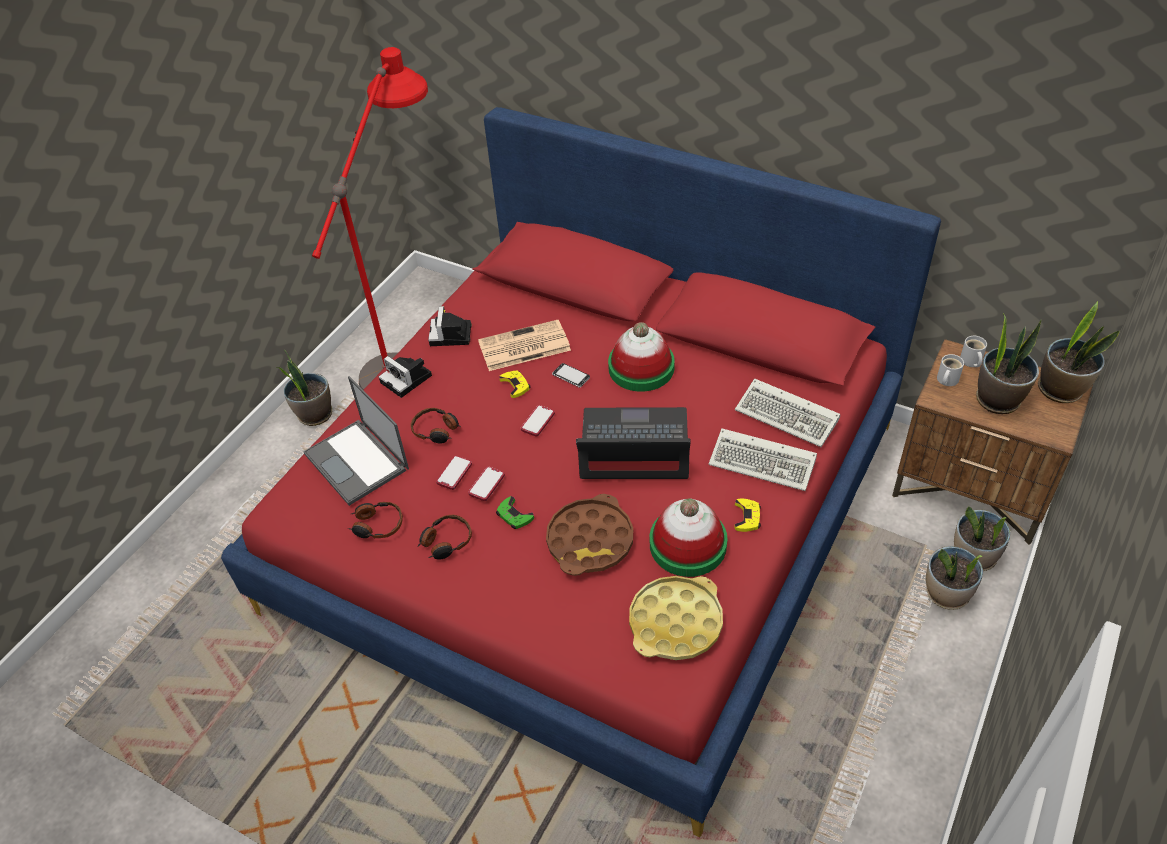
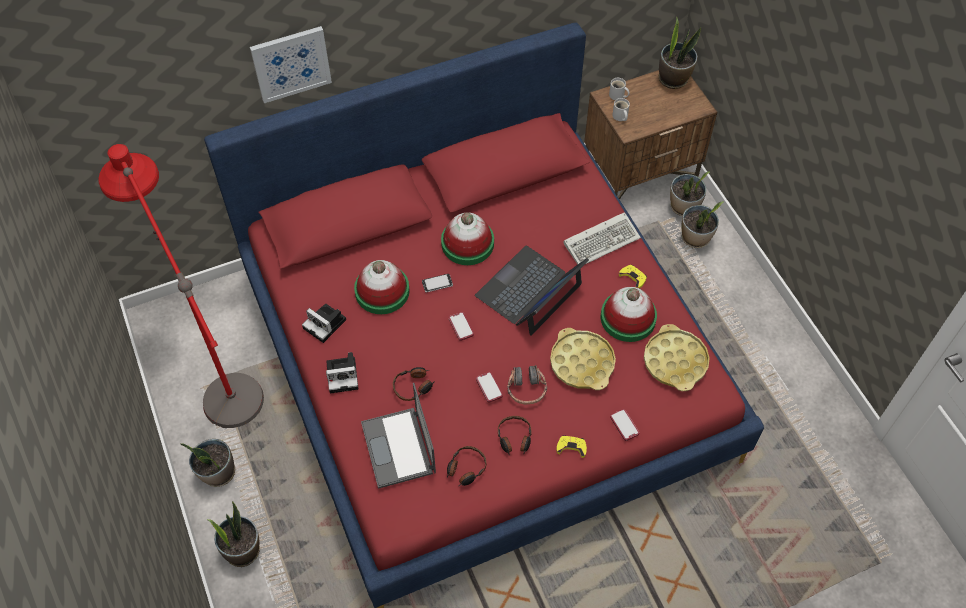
camera: 55 degrees left, 10 degrees up
(357, 462) = (399, 448): laptop -> laptop turned 75 degrees clockwise
(454, 473) = (463, 399): phone -> phone (624, 425)
(514, 515) = (526, 389): green game controller -> headphones
(515, 385) = (415, 318): yellow game controller -> yellow game controller (571, 447)
(523, 347) = (382, 291): newspaper -> hat
(590, 540) = (582, 363): brown tray -> yellow tray
(593, 71) = (291, 63): none -> picture
(789, 416) = (580, 203): keyboard -> none
(998, 399) = (655, 108): potted plant -> potted plant (242, 550)

